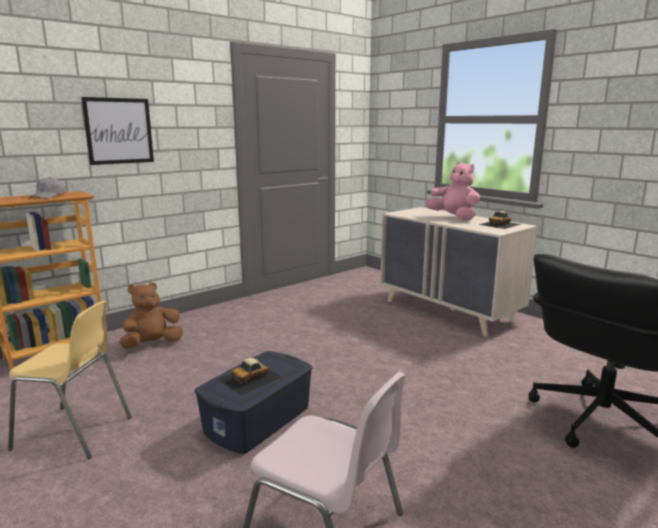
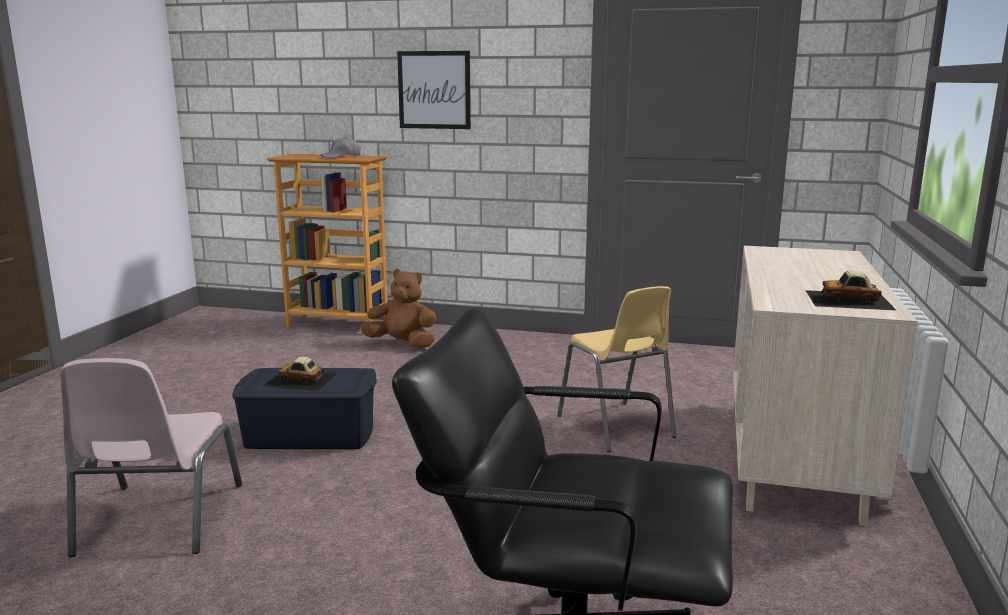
camera: 55 degrees right, 0 degrees up
(74, 433) = (223, 378): yellow chair -> yellow chair (616, 427)
(453, 217) = (821, 274): pink plush toy -> none

